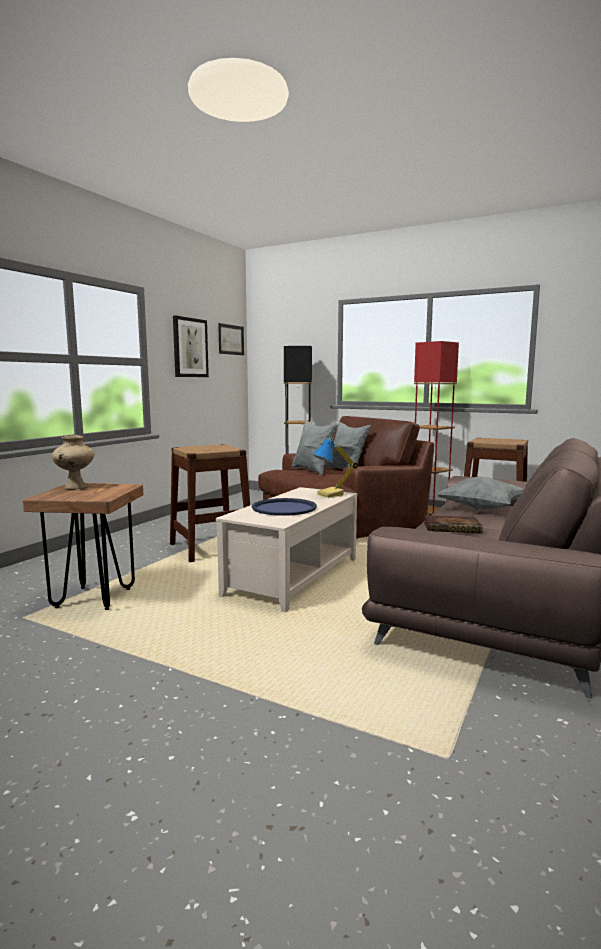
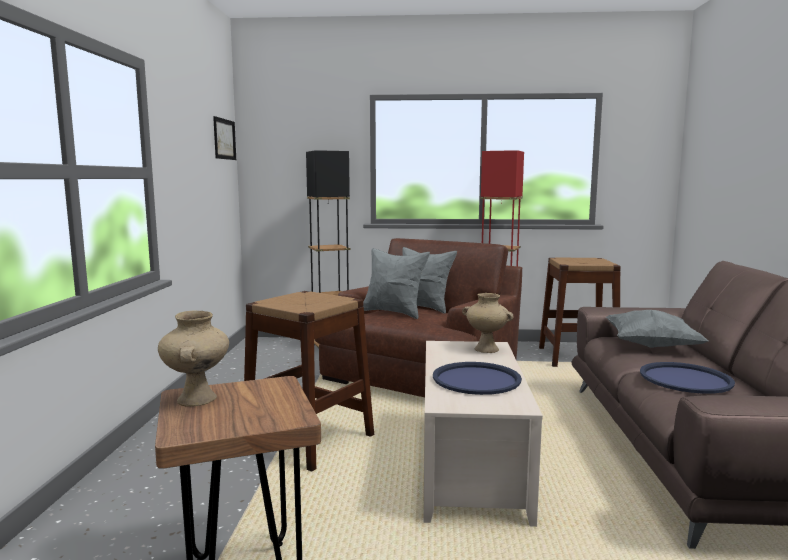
camera: 25 degrees left, 0 degrees up
(190, 347) = (190, 150): picture -> none
(331, 495) = (487, 349): table lamp -> beige vase
(453, 528) = (685, 379): book -> blue tray

